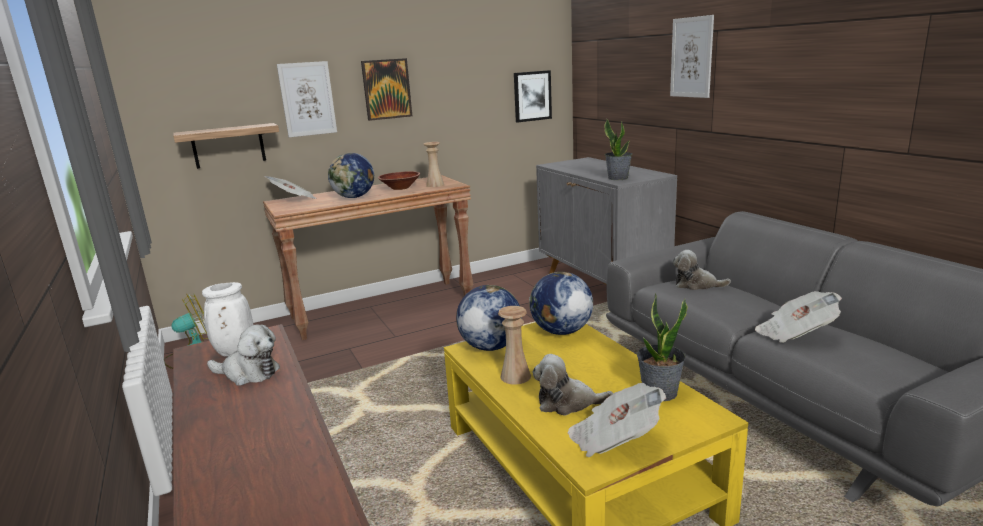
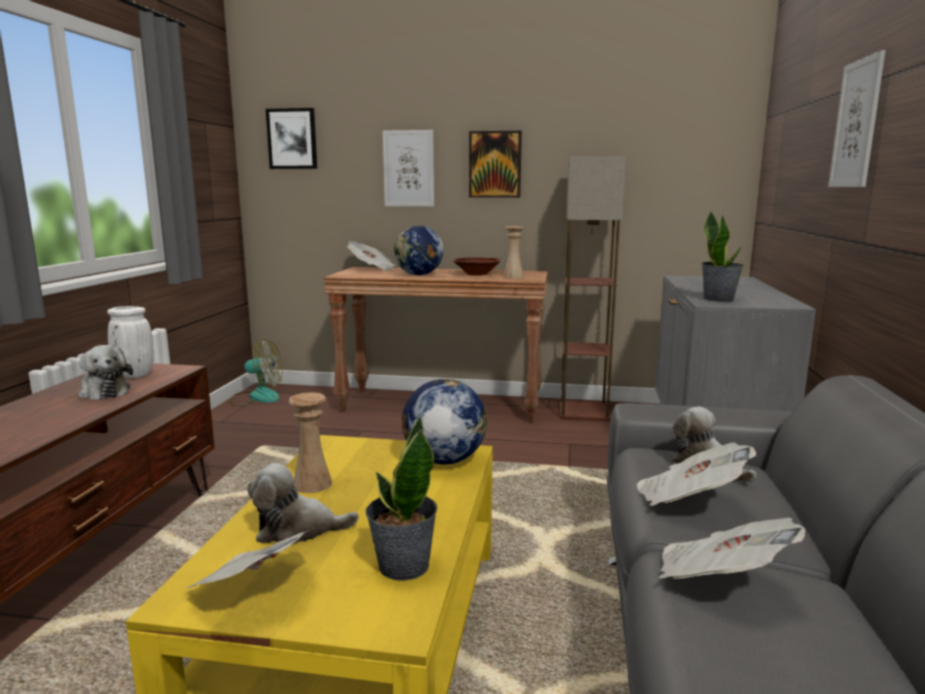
camera: 35 degrees right, 5 degrees down
(228, 146) = (330, 208): shelf -> none
(490, 281) = (582, 412): none -> floor lamp
(490, 346) = (352, 449): globe -> none
(532, 96) = (690, 188): picture -> picture (292, 139)
(567, 403) = (298, 529): plush toy -> plush toy turned 45 degrees counterclockwise
(723, 304) = (689, 499): none -> newspaper

